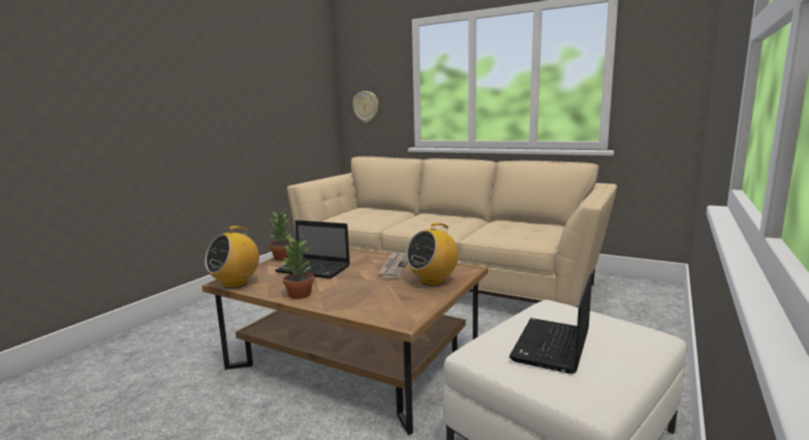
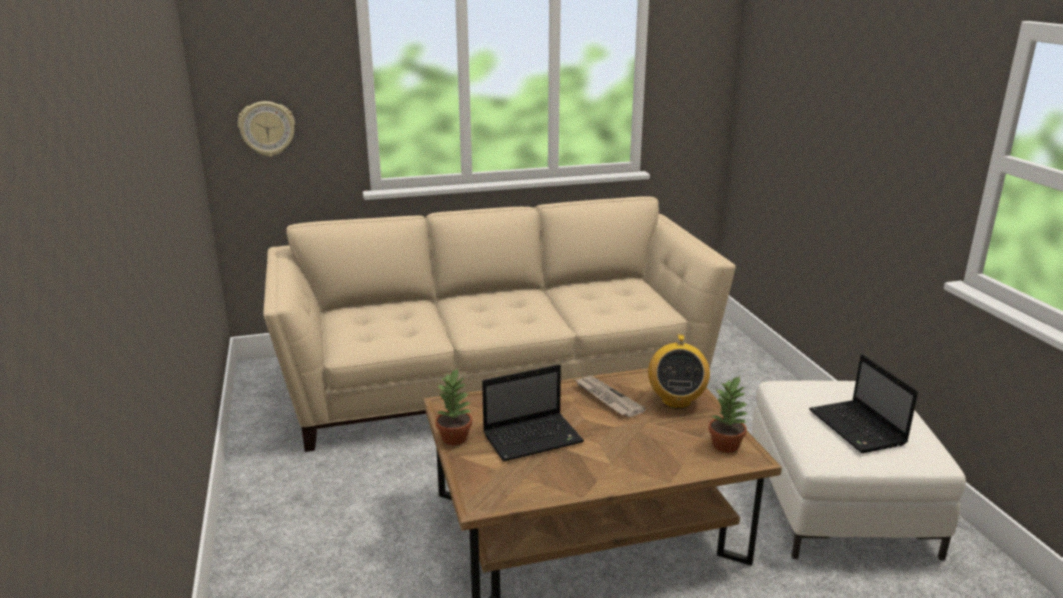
camera: 45 degrees left, 10 degrees up
(235, 283) = (499, 499): radio -> none
(300, 295) = (602, 476): potted plant -> potted plant (726, 445)

